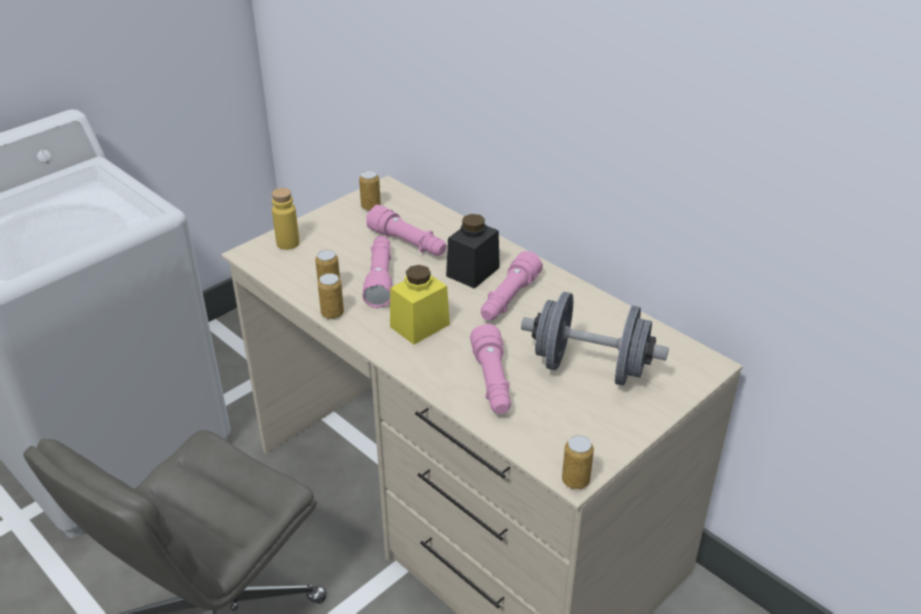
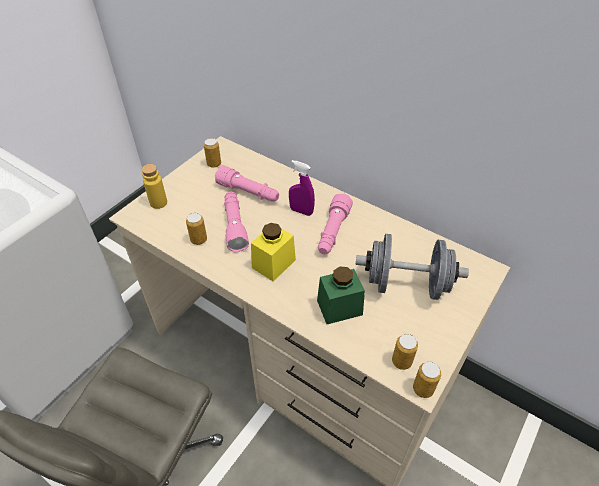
camera: 10 degrees left, 10 degrees up
(332, 313) = (205, 261): can -> can (401, 361)
(473, 272) = (301, 211): black jar -> purple spray bottle
(492, 382) = (339, 307): pink flashlight -> green jar

